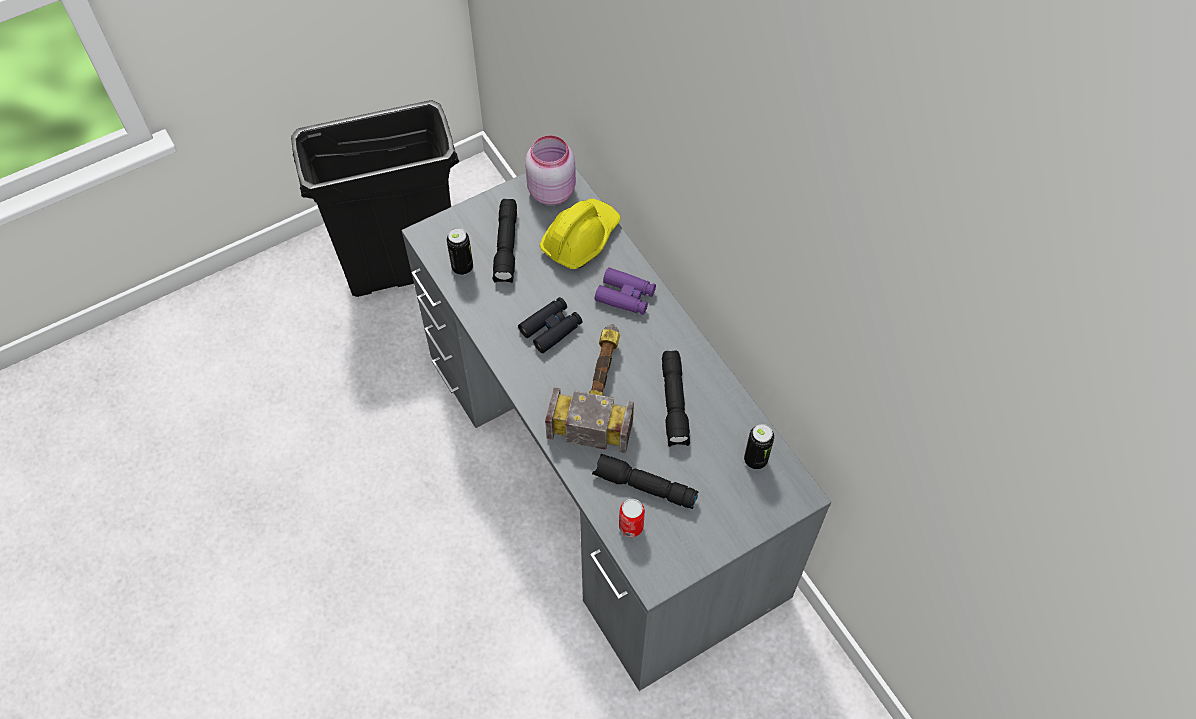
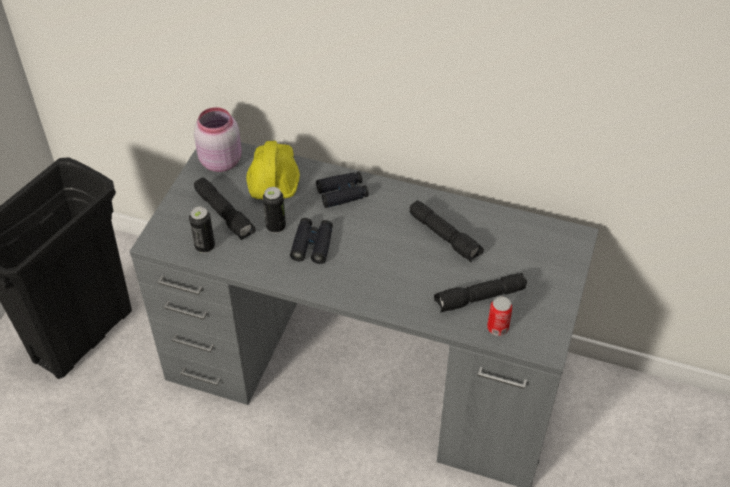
camera: 40 degrees left, 10 degrees down
(599, 389) = (386, 260): hammer -> none
(625, 296) = (342, 193): purple binoculars -> black binoculars
(755, 460) = (530, 235): can -> can (276, 227)

